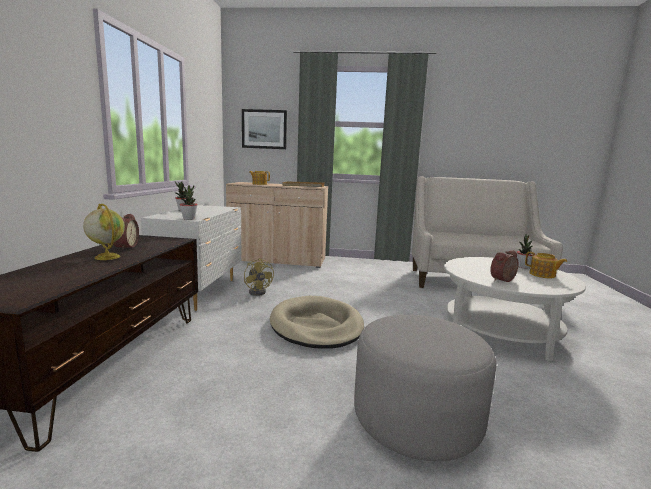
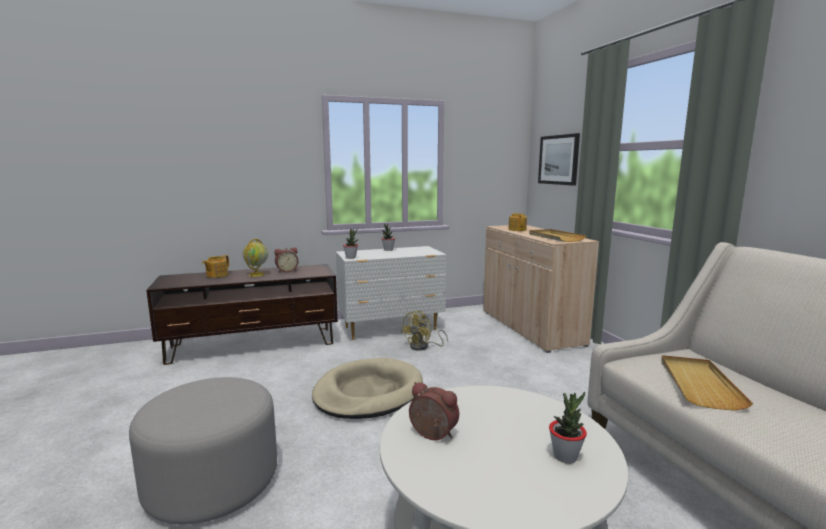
camera: 65 degrees right, 0 degrees up
(467, 238) = (698, 384): none -> beige tray
(542, 275) = (526, 478): teapot -> teapot (216, 275)

